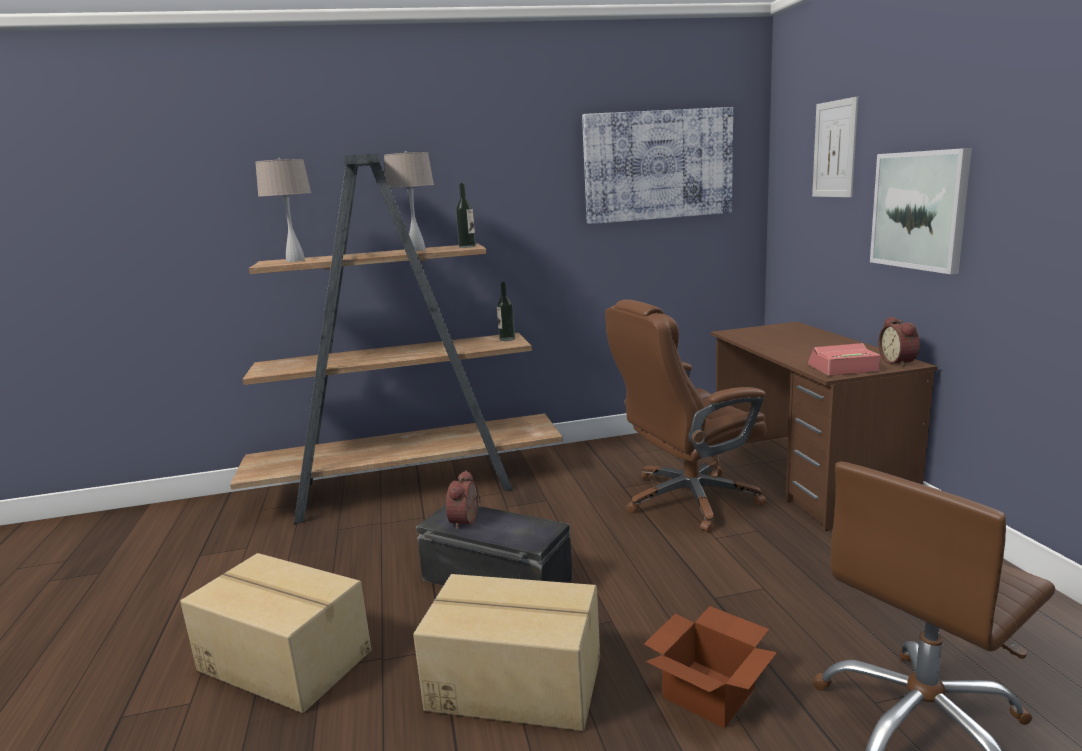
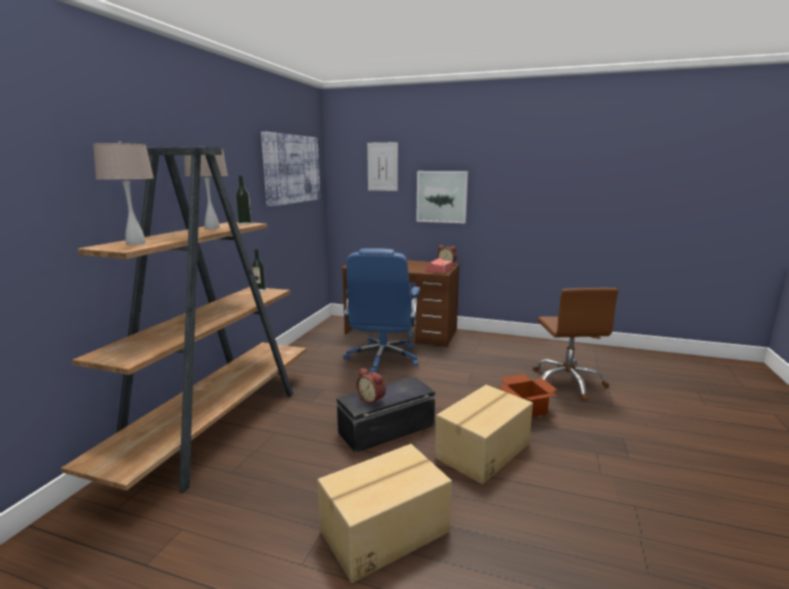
camera: 60 degrees left, 0 degrees up
(687, 500) = (382, 358): brown office chair -> blue office chair

